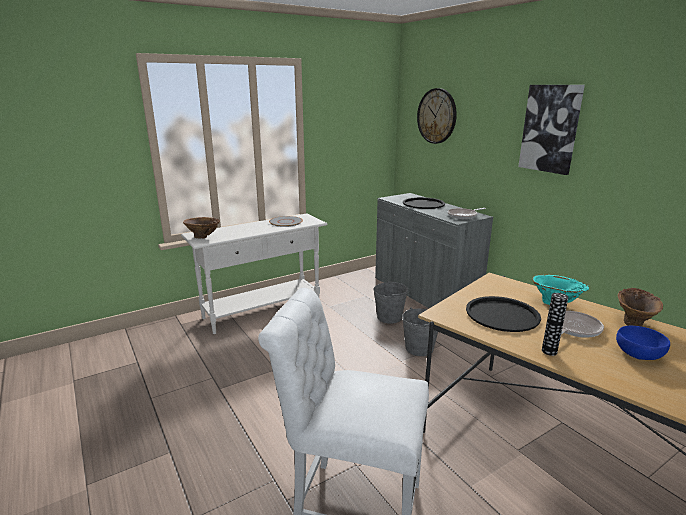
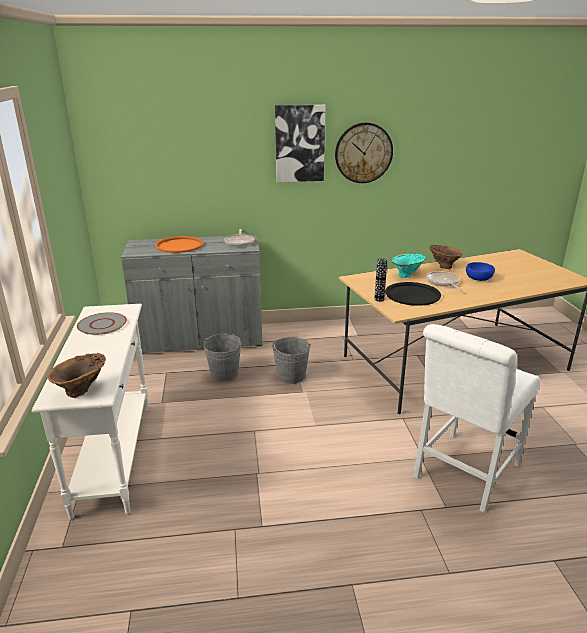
camera: 65 degrees left, 5 degrees up
(423, 204) = (179, 245): black tray -> orange tray
(437, 116) = (152, 143): wall clock -> wall clock (363, 153)
(549, 351) = (467, 298): vase -> vase (379, 299)

